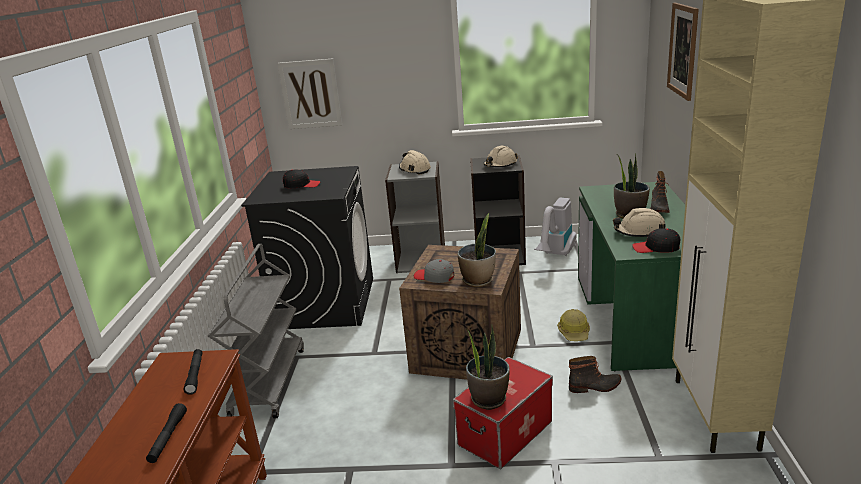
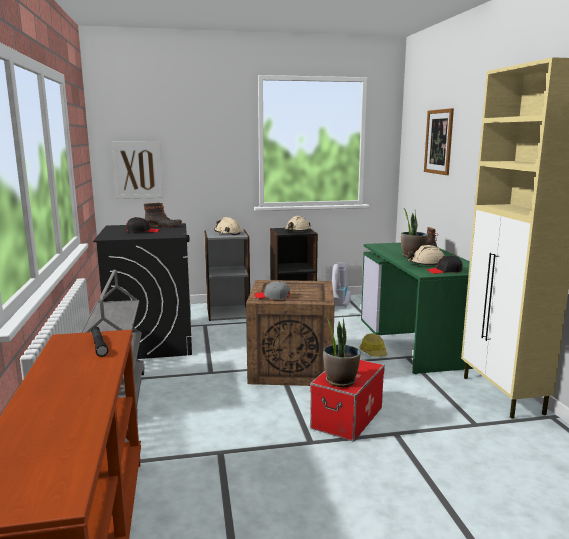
camera: 15 degrees left, 10 degrees down
(168, 437) = (95, 383): black flashlight -> none
(478, 281) = (310, 298): potted plant -> none
(595, 387) = (405, 384): boot -> boot (163, 226)

